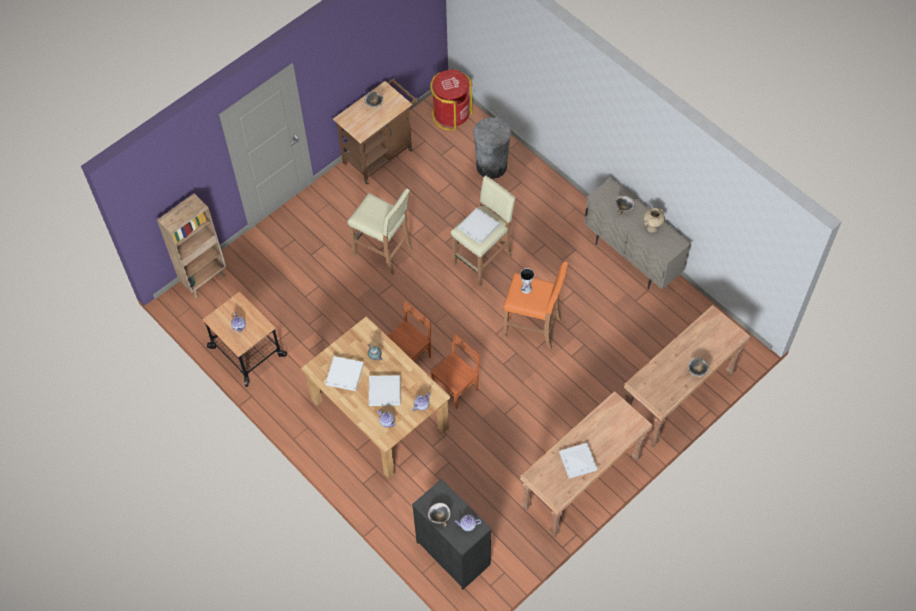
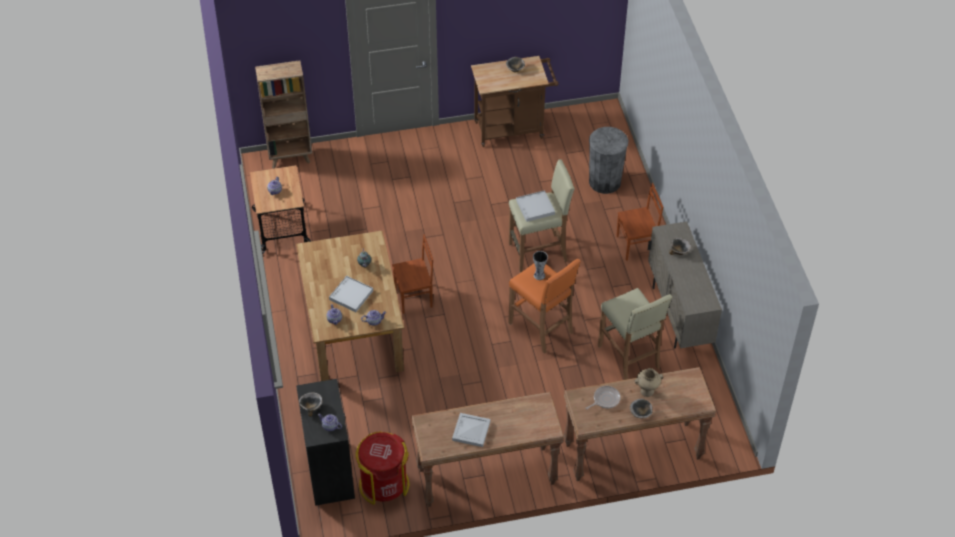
camera: 30 degrees right, 10 degrees down
(344, 374) = (328, 265): white tray -> none
(383, 251) = (456, 205): beige stool -> beige stool (629, 357)
(451, 114) = (600, 125): red trash can -> red trash can (384, 484)
(456, 389) = (435, 343): brown chair -> brown chair (636, 246)
(652, 227) = (693, 279): beige vase -> beige vase (646, 391)
(661, 373) = (605, 399): none -> frying pan

